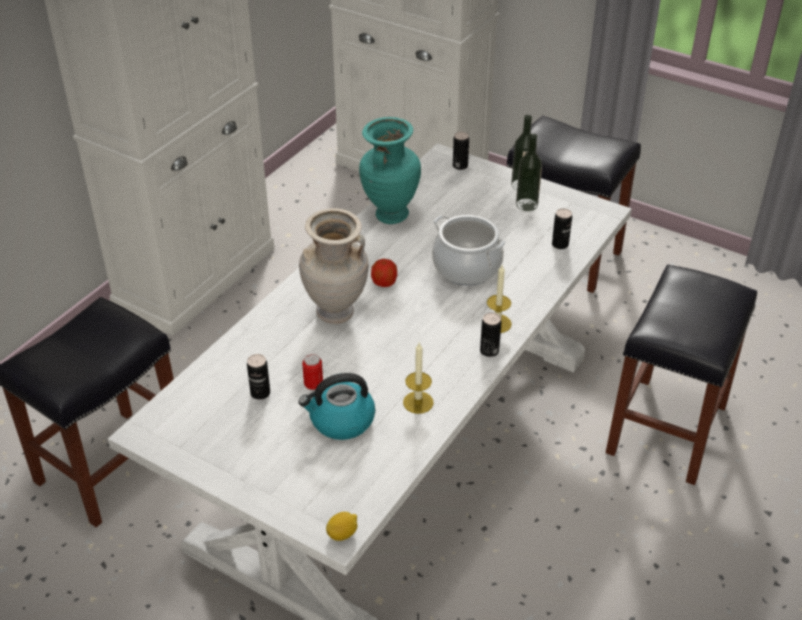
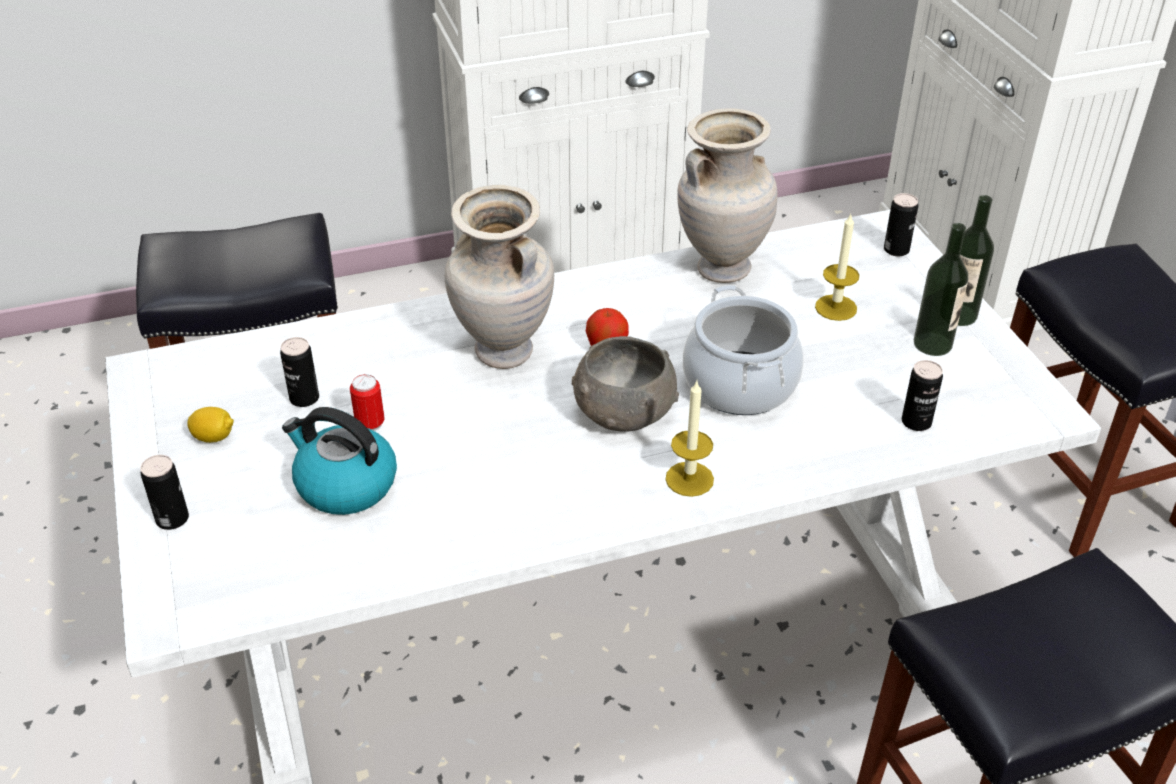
camera: 40 degrees right, 0 degrees up
(342, 534) = (172, 621): lemon -> lemon (214, 437)
(390, 215) = (721, 269): turquoise vase -> beige vase
(418, 402) = (460, 519): candle -> candle (836, 307)
(430, 310) = (623, 412): none -> grey bowl
(489, 351) = (633, 509): can -> can (172, 519)

